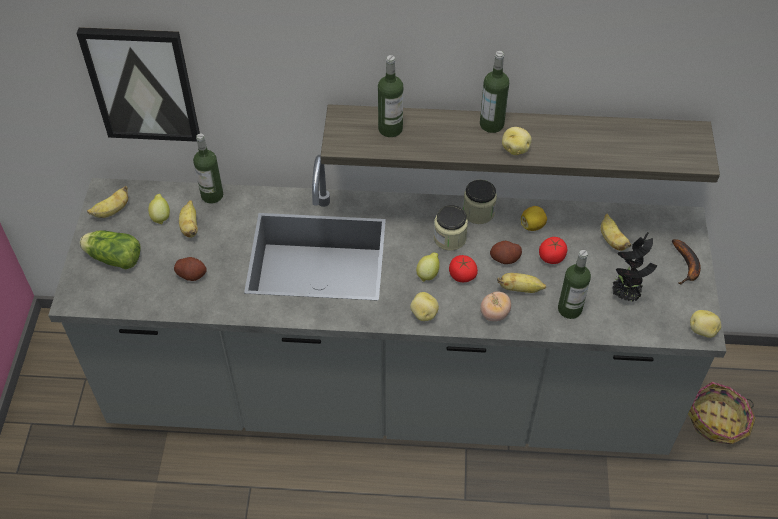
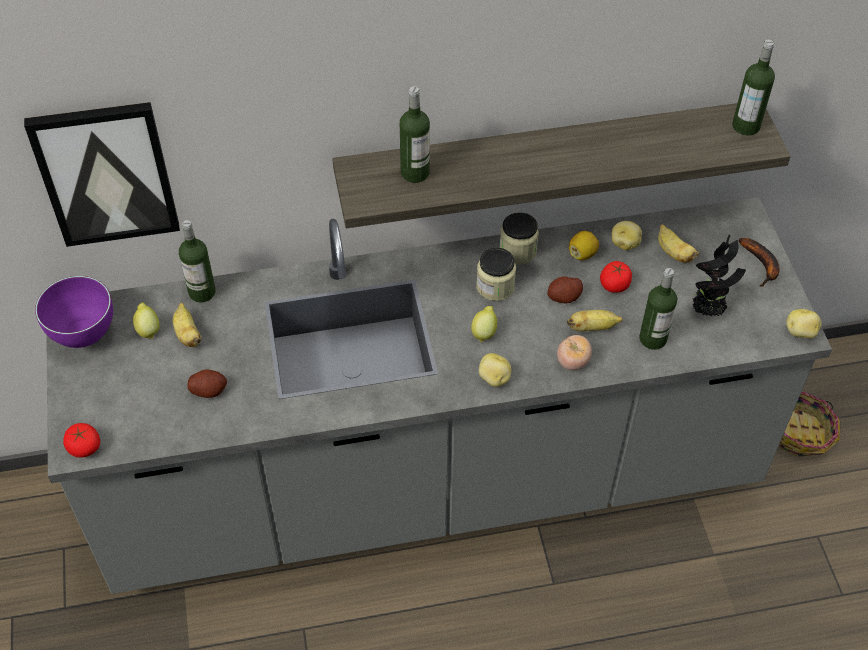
camera: 15 degrees left, 0 degrees up
(112, 211) = (85, 335): banana -> purple bowl
(112, 257) = (105, 390): lettuce -> none
(462, 275) = (522, 325): tomato -> tomato (84, 447)
(491, 124) = (527, 146): bottle -> bottle (746, 126)
(515, 149) = (563, 169): potato -> potato (625, 243)

